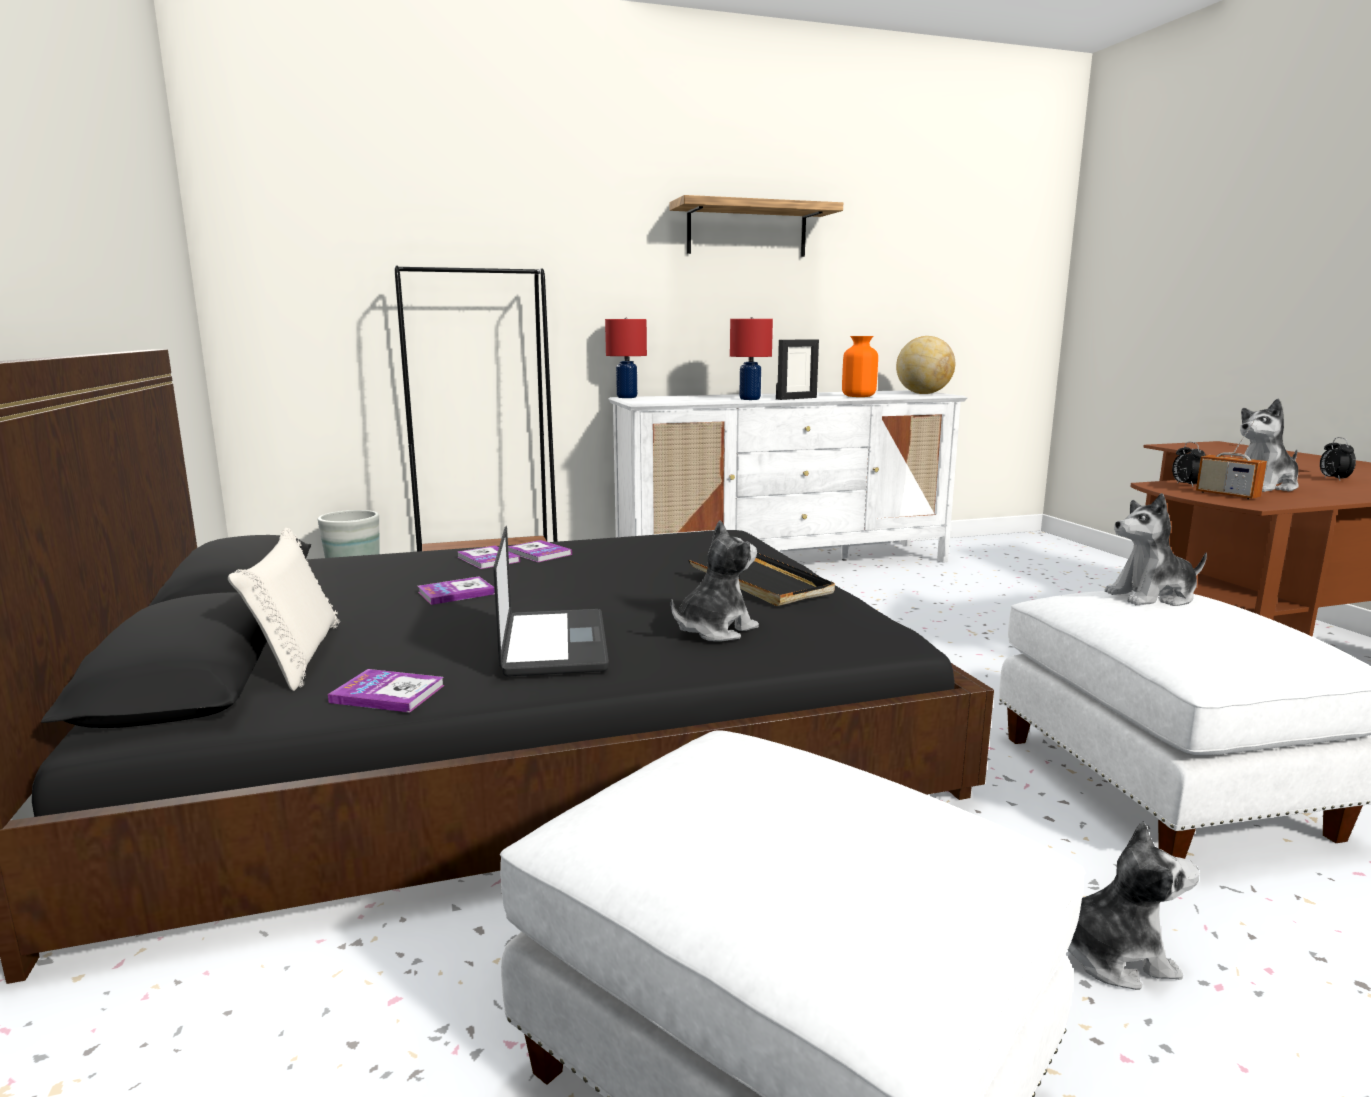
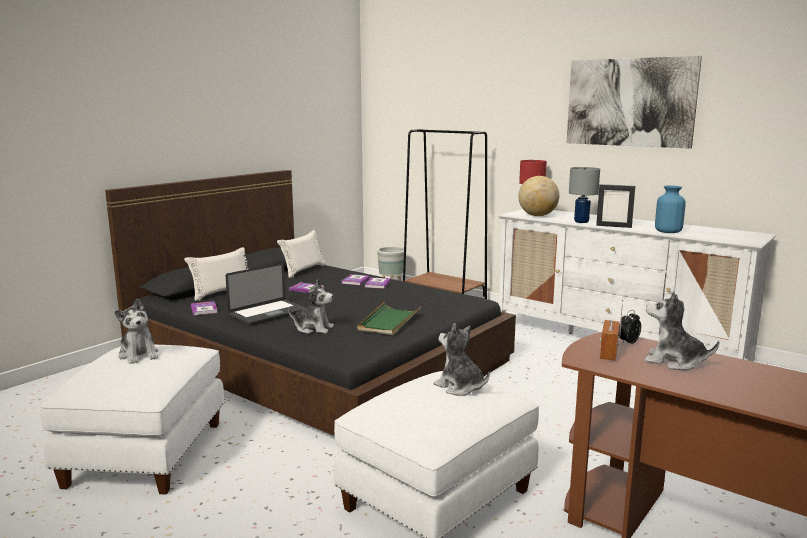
camera: 55 degrees right, 0 degrees up
(327, 574) = (303, 270): none -> white pillow
(747, 230) = (629, 102): shelf -> picture
(751, 399) = (582, 222): red table lamp -> grey table lamp
(760, 583) = (389, 321): black tray -> green tray
(858, 396) = (668, 232): orange vase -> blue vase
(923, 394) = (739, 238): globe -> globe (537, 215)
(1113, 956) = (257, 501): plush toy -> plush toy (139, 355)
(1333, 479) = (781, 382): alarm clock -> none

